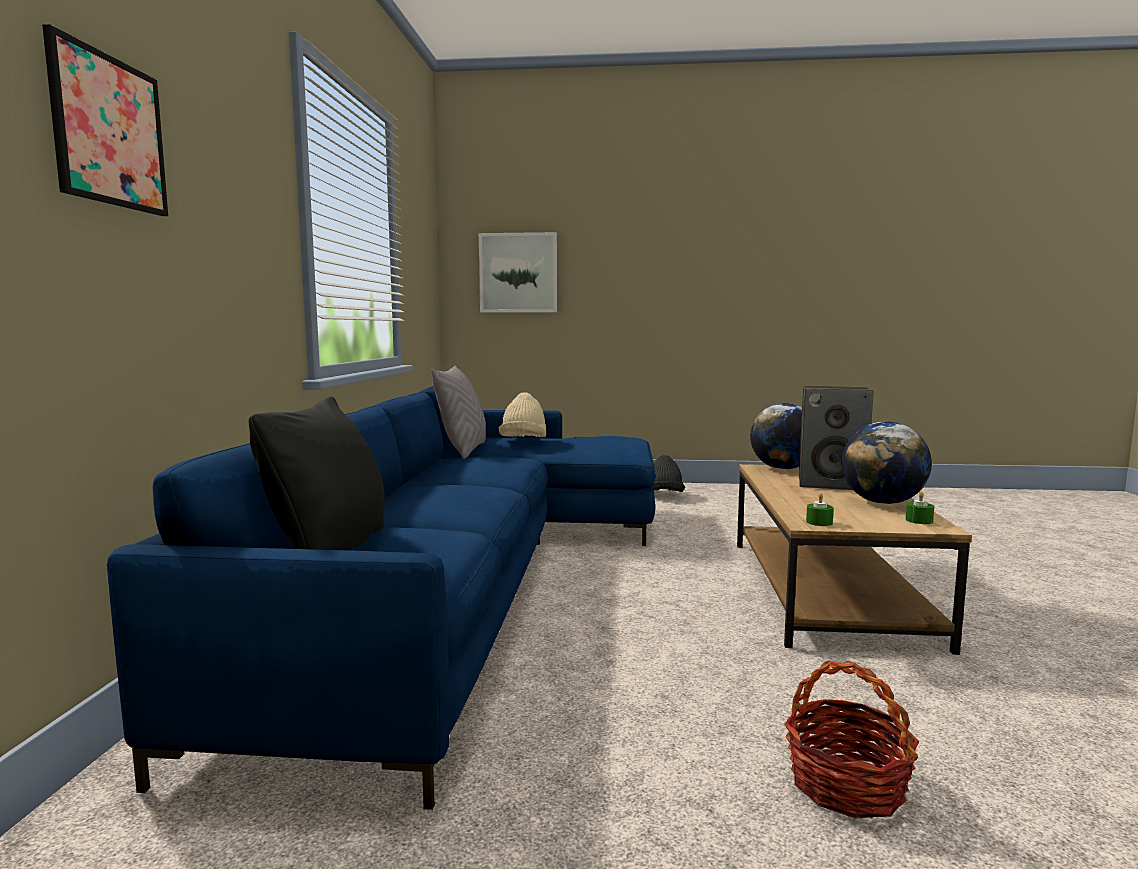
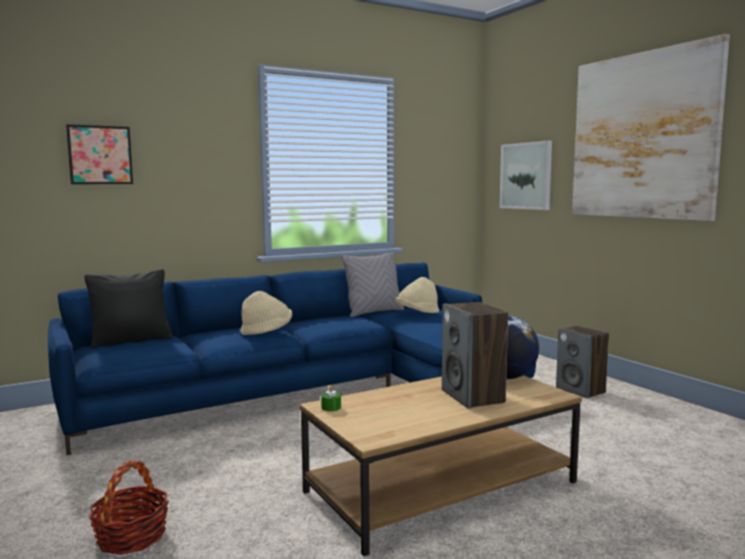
camera: 55 degrees right, 0 degrees up
(472, 487) = (266, 331): none -> beige hat
(664, 495) = (581, 390): black hat -> speaker
(674, 235) = (642, 136): none -> picture
(883, 502) = (430, 417): globe -> none
(919, 520) = (383, 432): green candle -> none

